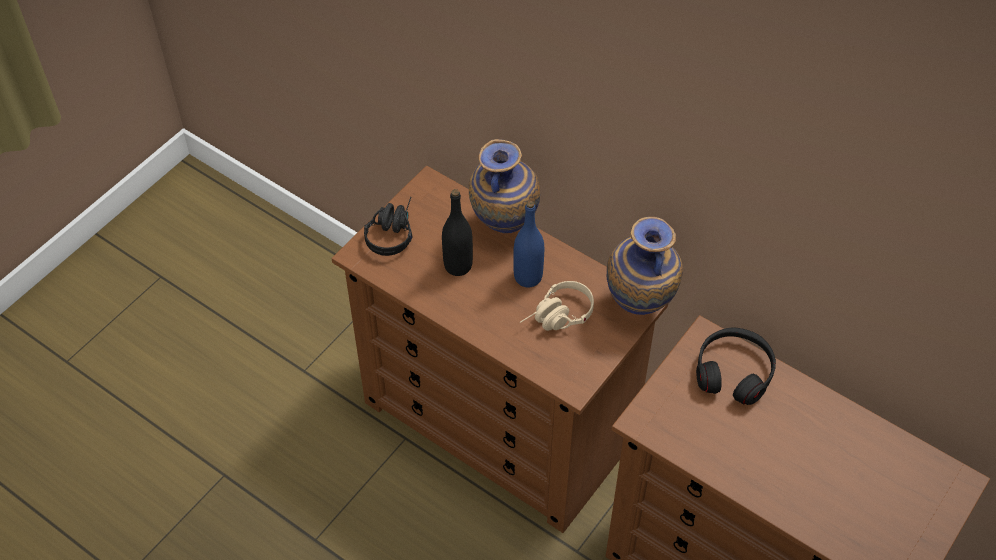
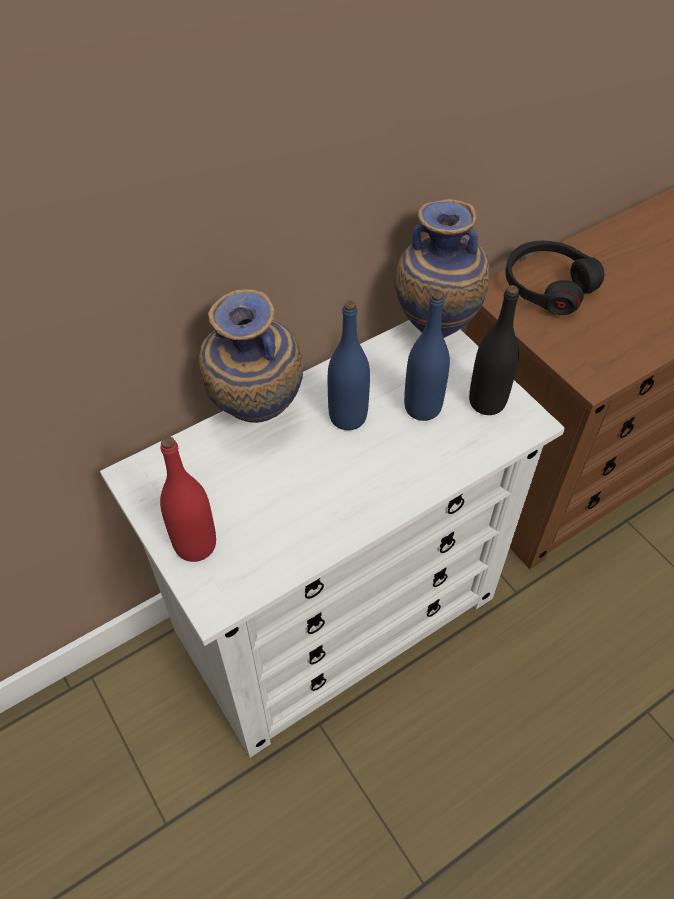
camera: 70 degrees left, 0 degrees up
(392, 231) = (195, 545): black headphones -> red bottle
(458, 266) = (295, 484): black bottle -> black bottle (487, 402)
(500, 422) = (337, 613): brown dresser -> white dresser
(557, 318) = (422, 407): beige headphones -> blue bottle

